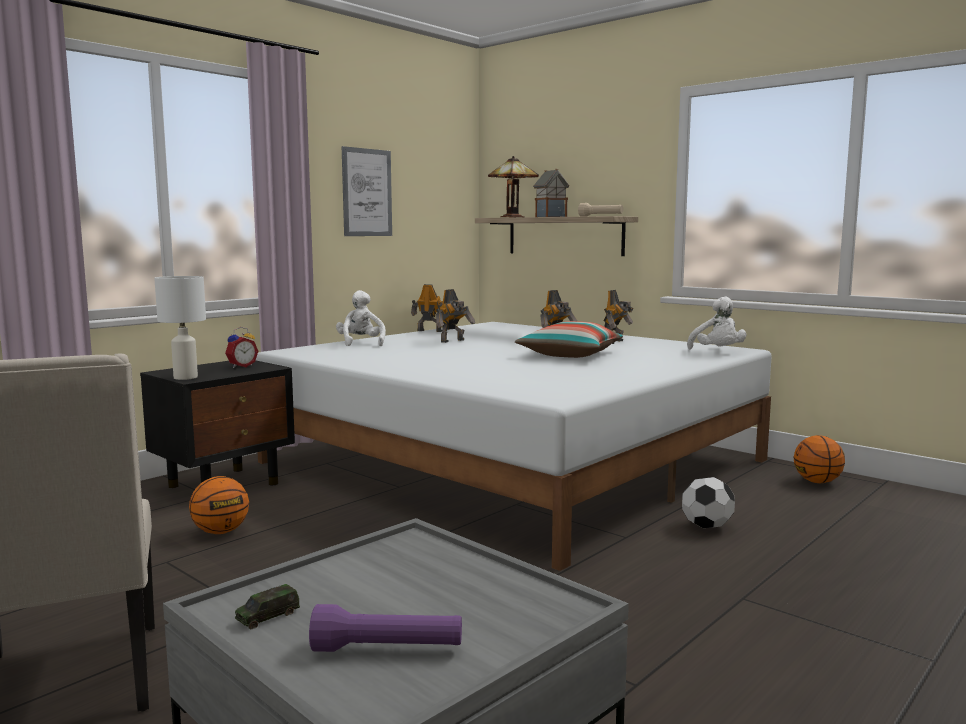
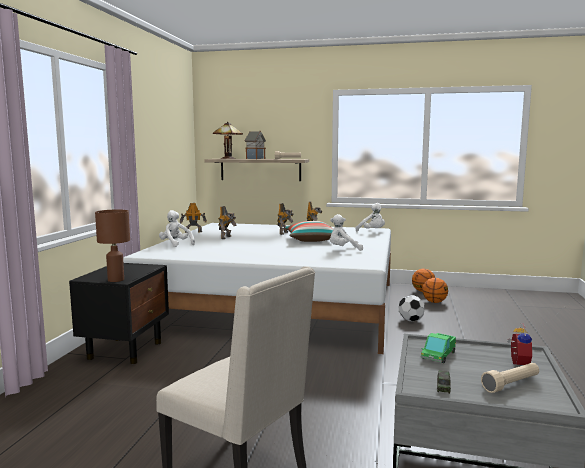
camera: 30 degrees left, 0 degrees up
(185, 377) = (115, 280): white table lamp -> brown table lamp
(221, 532) = (176, 377): basketball -> basketball (434, 302)
(241, 366) = (131, 268): alarm clock -> alarm clock (517, 364)
(367, 192) = (152, 144): picture -> none
(387, 649) = (511, 384): purple flashlight -> beige flashlight
(391, 566) = (438, 355): none -> toy truck
(581, 373) = (343, 250): none -> white plush toy

